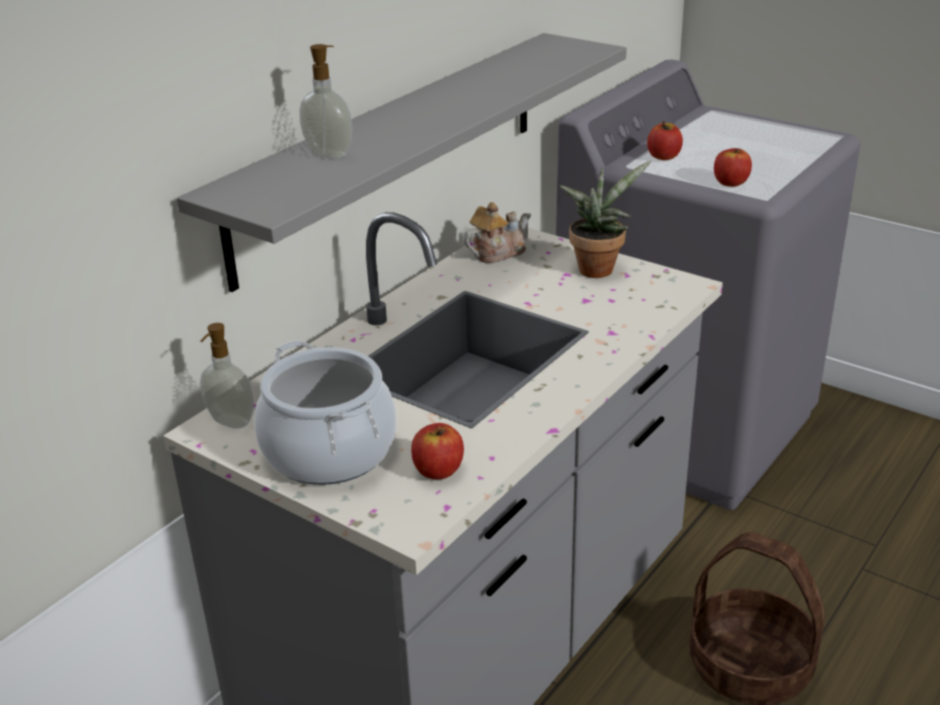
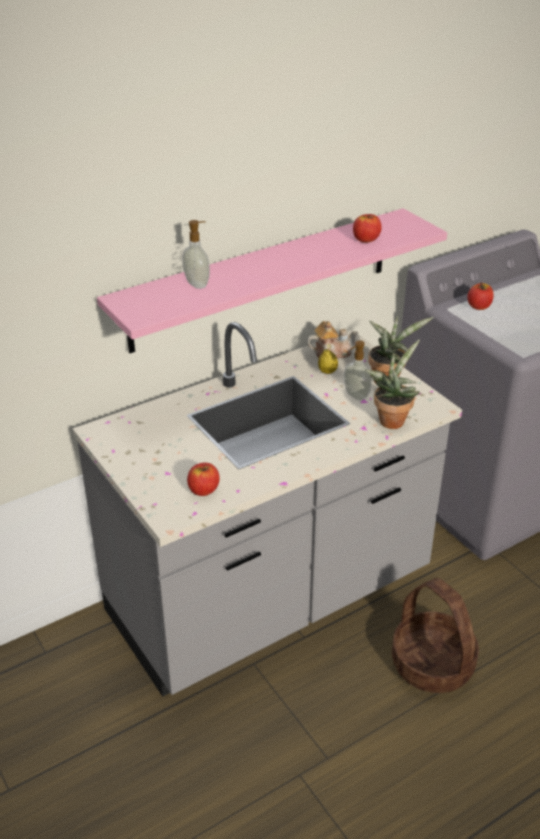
camera: 20 degrees right, 5 degrees up
(230, 422) = (110, 429): soap dispenser -> soap dispenser (355, 396)
(329, 451) = (152, 462): cooking pot -> none
(394, 151) = (262, 279): grey shelf -> pink shelf
(509, 276) = (327, 372): none -> lemon
(641, 313) = (391, 419): none -> potted plant
(730, 183) = (509, 338): apple -> apple (366, 239)

